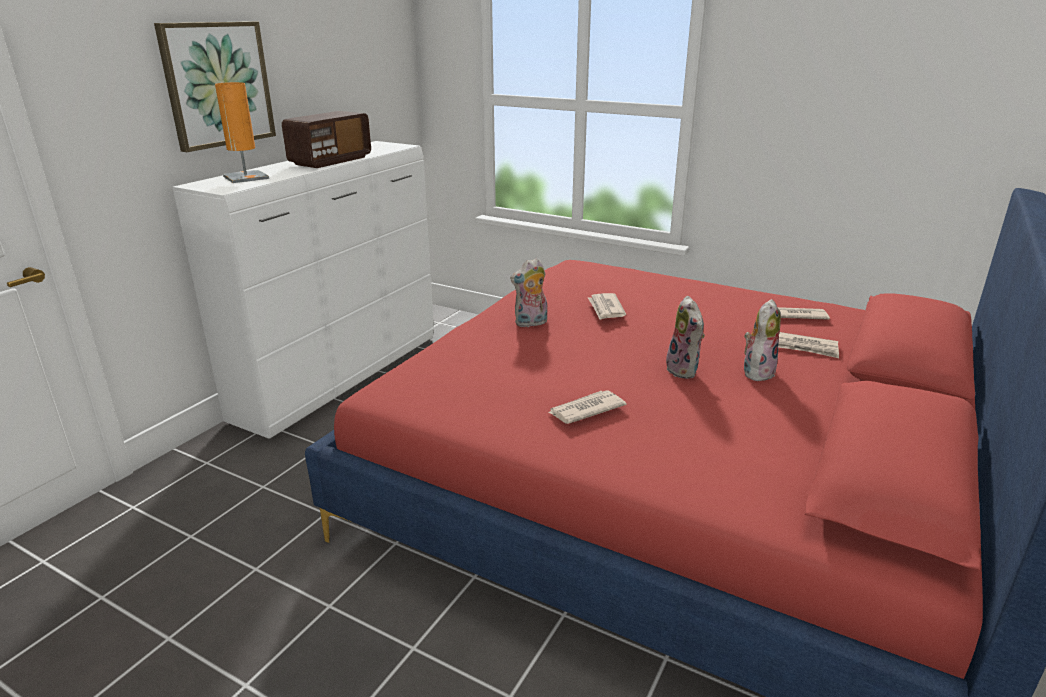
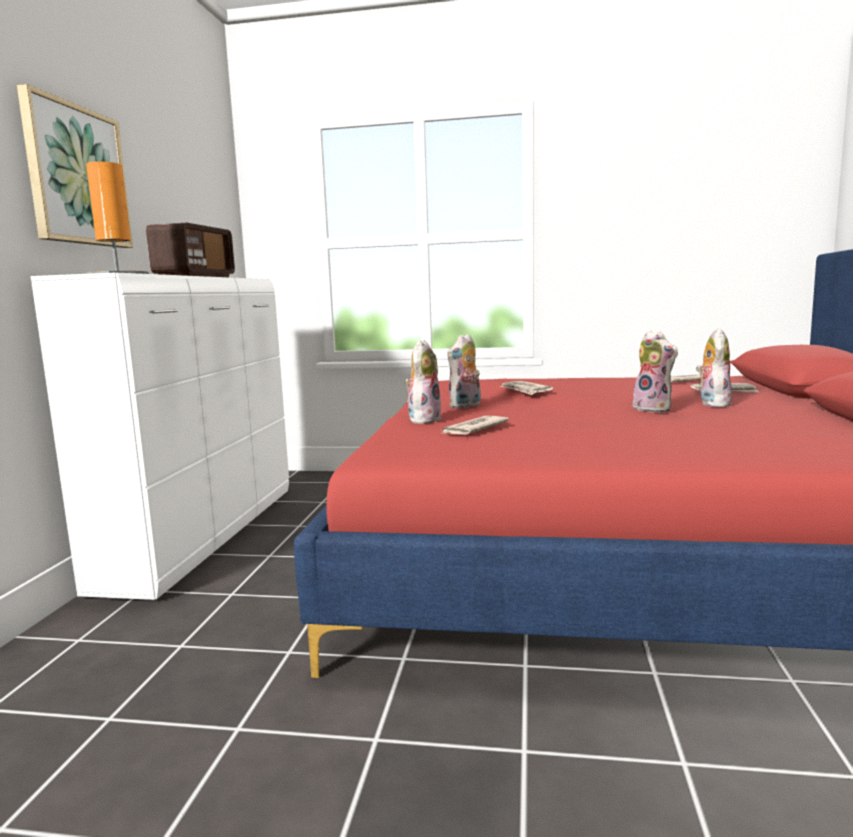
camera: 20 degrees left, 15 degrees down
(469, 342) = (423, 420): none -> plush toy
(585, 410) = (613, 434): newspaper -> newspaper (473, 429)

